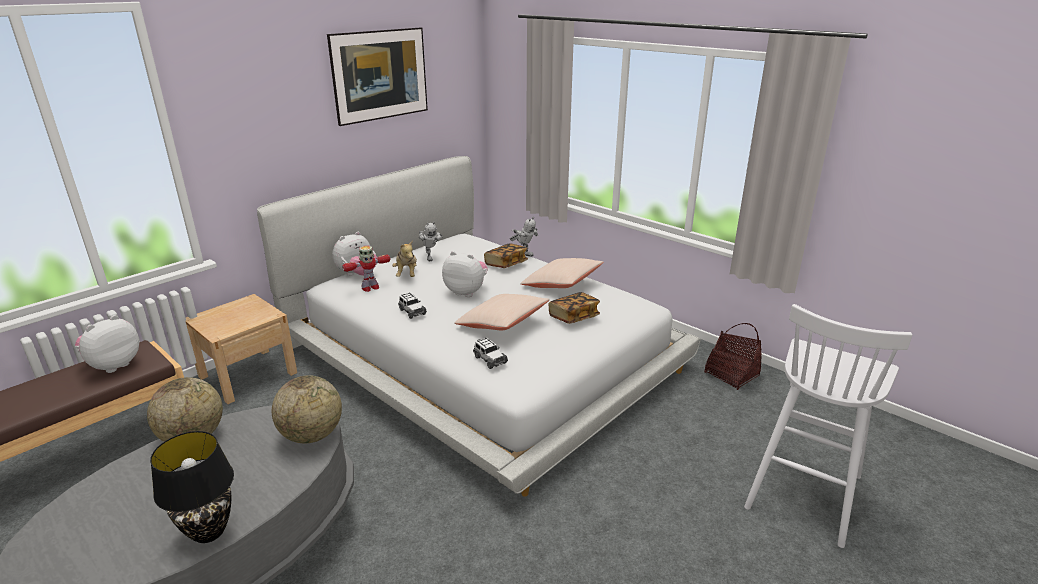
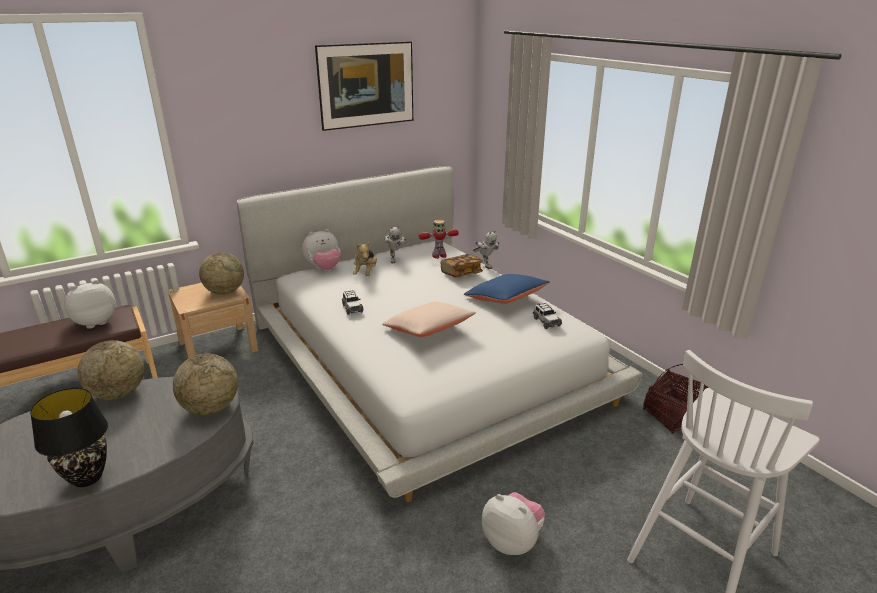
camera: 15 degrees right, 0 degrees up
(254, 312) = (225, 292): none -> globe
(370, 288) = (327, 281): toy robot -> toy robot (439, 256)
(466, 292) = (411, 296): plush toy -> plush toy (512, 541)
(489, 359) = (399, 363): toy car -> toy car (546, 322)
(561, 284) = (505, 299): beige pillow -> blue pillow
(573, 317) = (501, 333): book -> none

